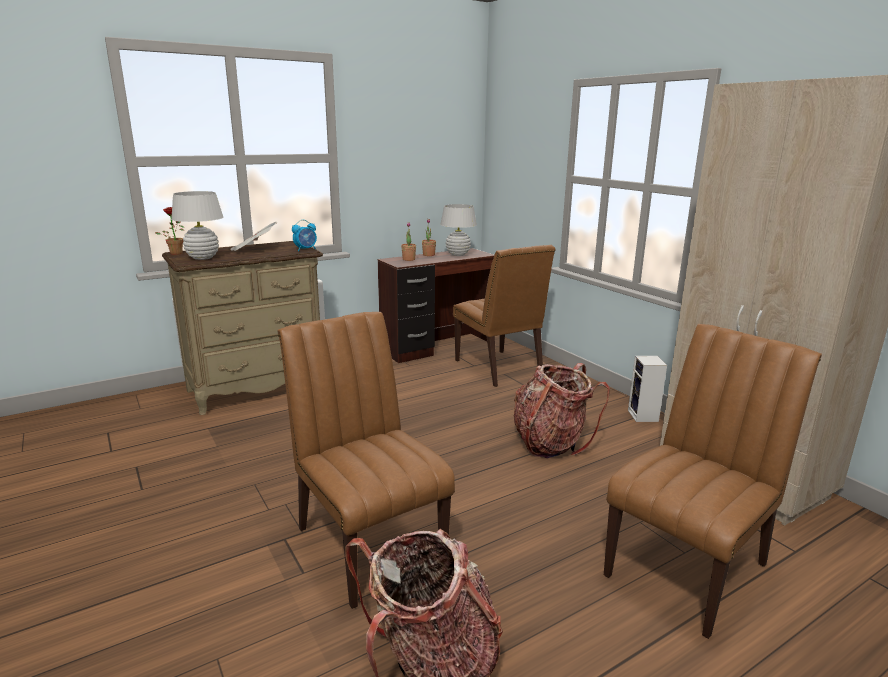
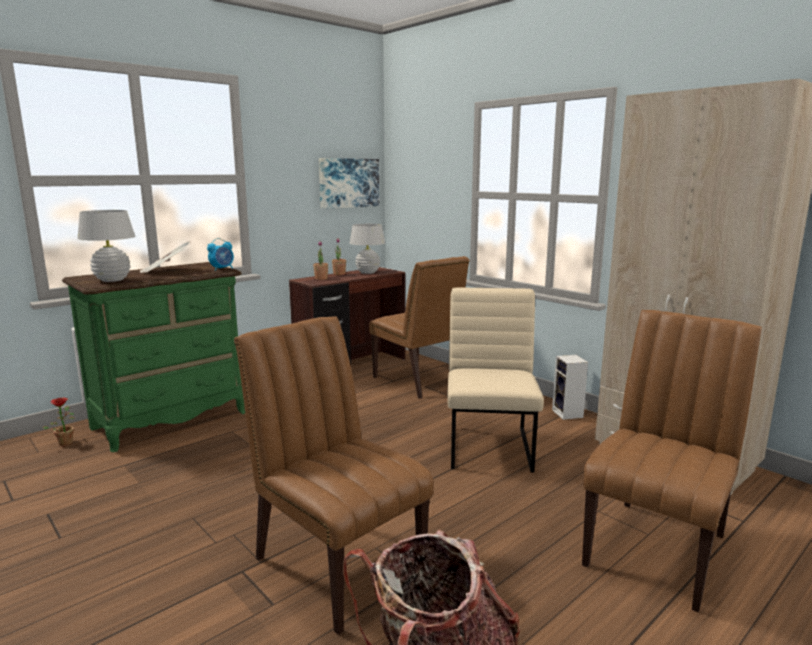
camera: 10 degrees left, 5 degrees down
(176, 253) = (79, 277): potted plant -> potted plant (65, 442)
(258, 389) = (172, 421): beige dresser -> green dresser
(445, 161) = (348, 183): none -> picture
(550, 443) = (490, 446): backpack -> beige chair

